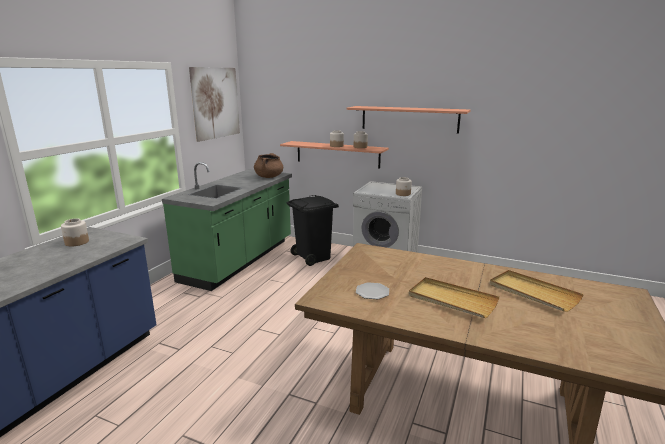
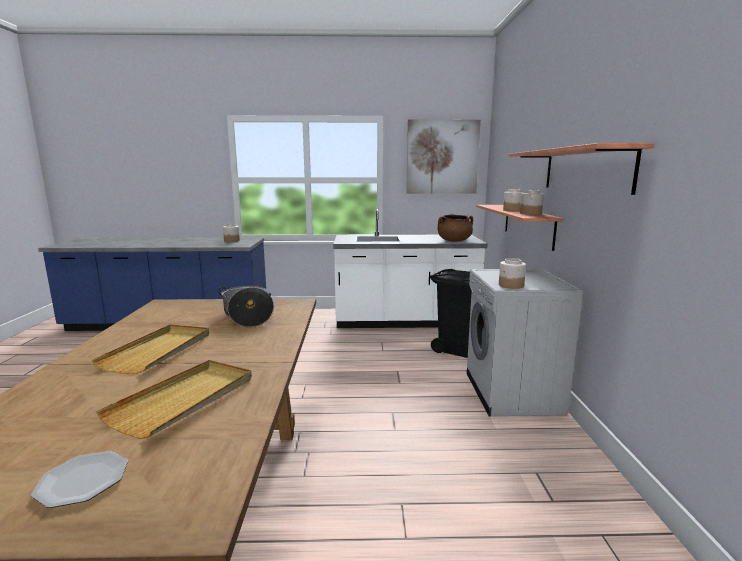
camera: 65 degrees right, 5 degrees down
(240, 260) = (405, 321): green counter -> white counter
(372, 292) = (178, 318): plate -> plate (82, 481)
(388, 267) = (247, 316): none -> cooking pot

